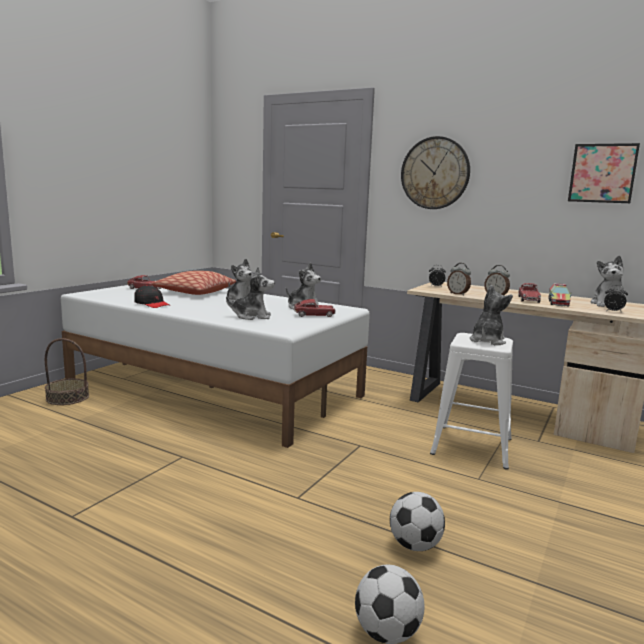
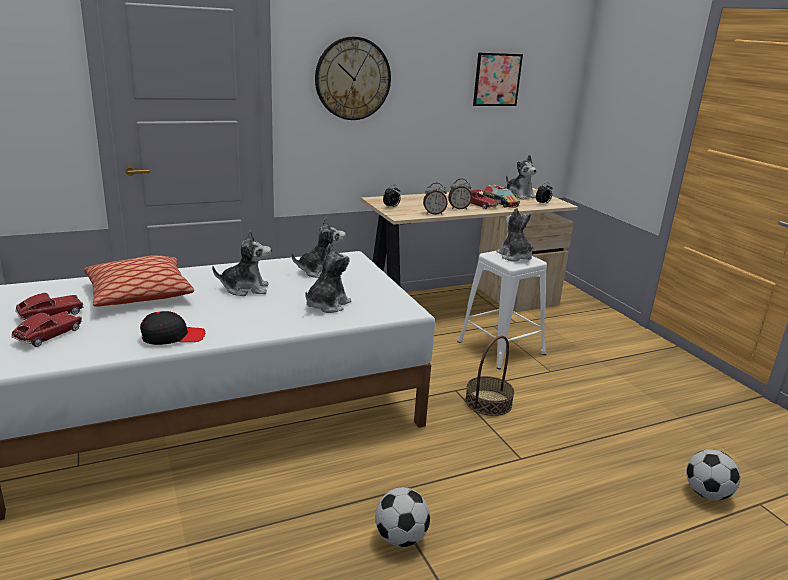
camera: 55 degrees left, 10 degrees up
(67, 398) = (84, 537): basket -> basket (488, 402)
(314, 315) = (358, 278): toy car -> toy car (49, 335)
(414, 545) = (619, 438): football -> football (400, 538)

